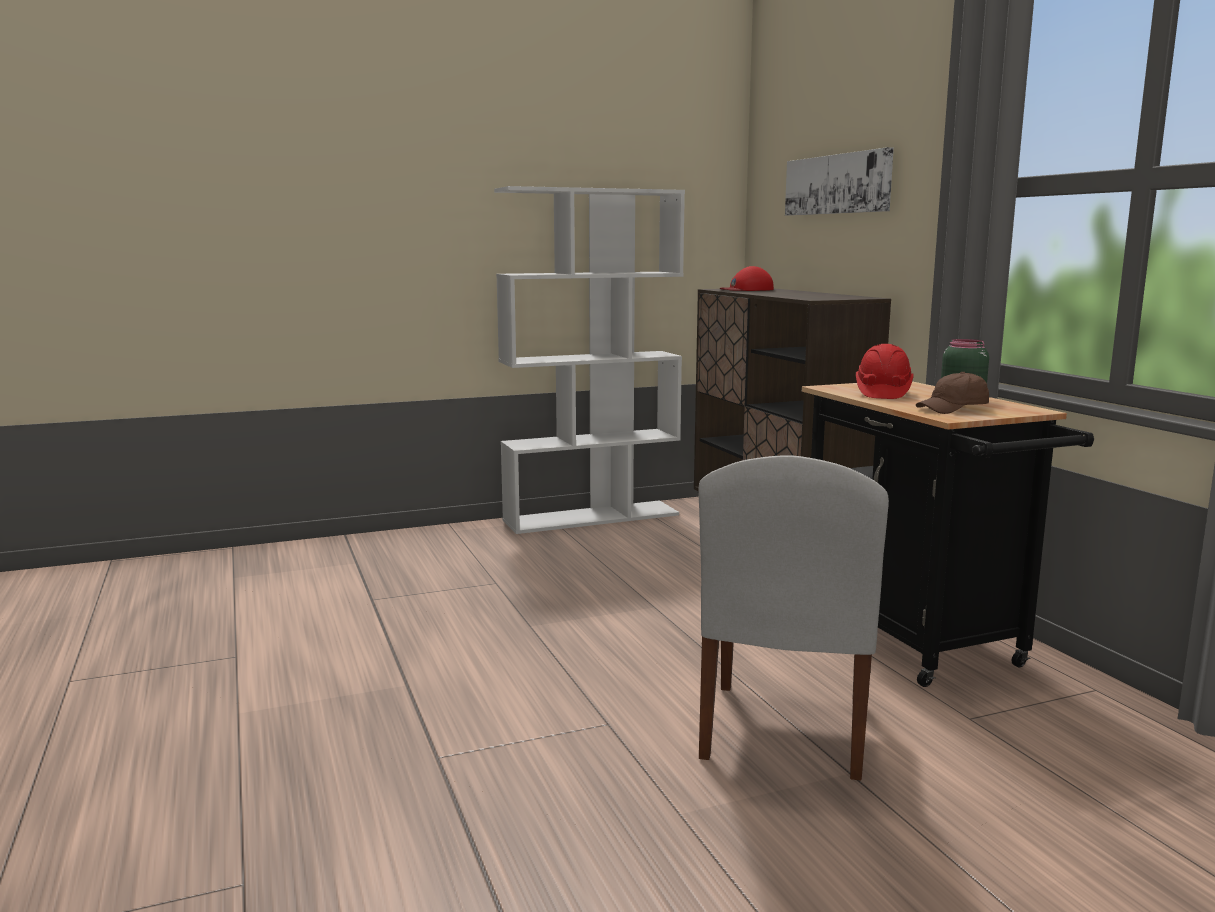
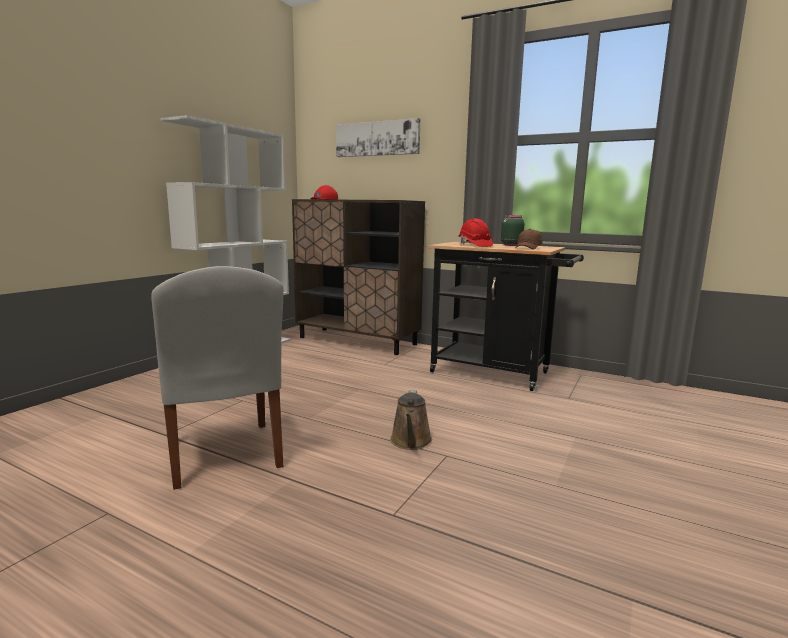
camera: 40 degrees left, 0 degrees up
(594, 692) = (410, 442): none -> brown watering can
(783, 733) = (523, 429): white chair -> white chair (224, 456)

